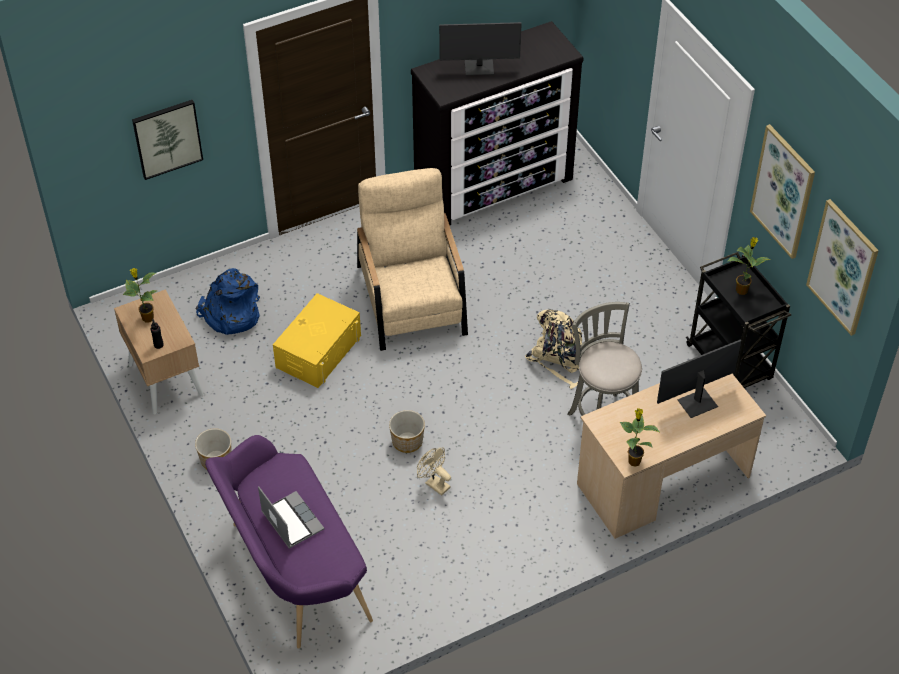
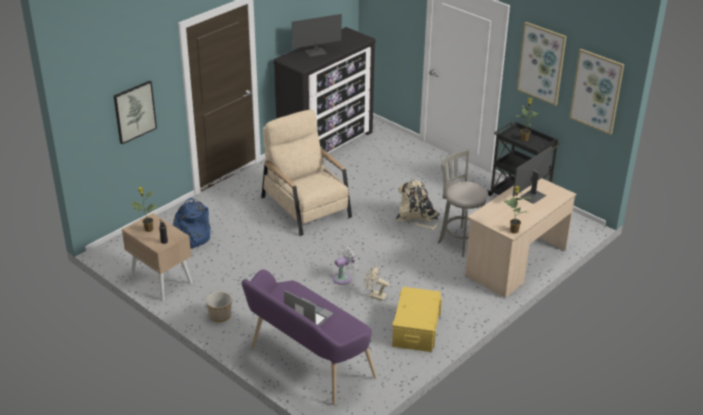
camera: 20 degrees left, 15 degrees down
(318, 351) = (259, 244): yellow storage box -> yellow storage box (416, 329)
(406, 441) = (344, 278): planter -> white fan

